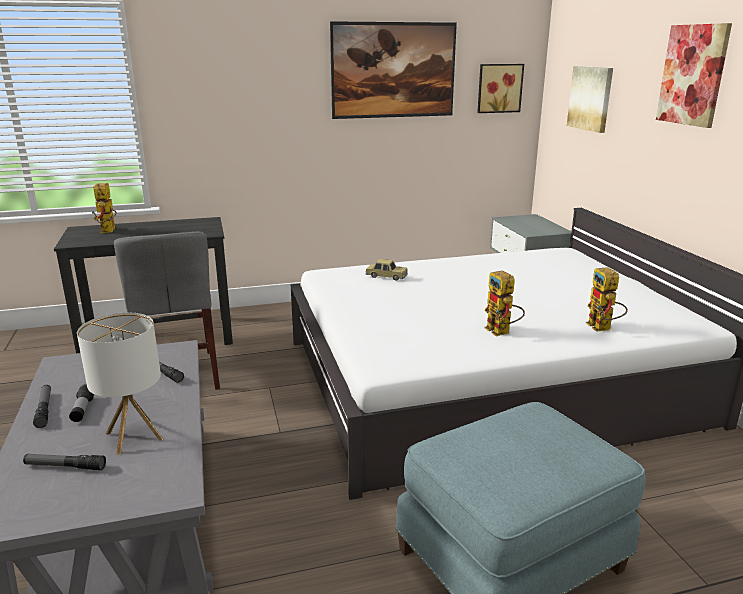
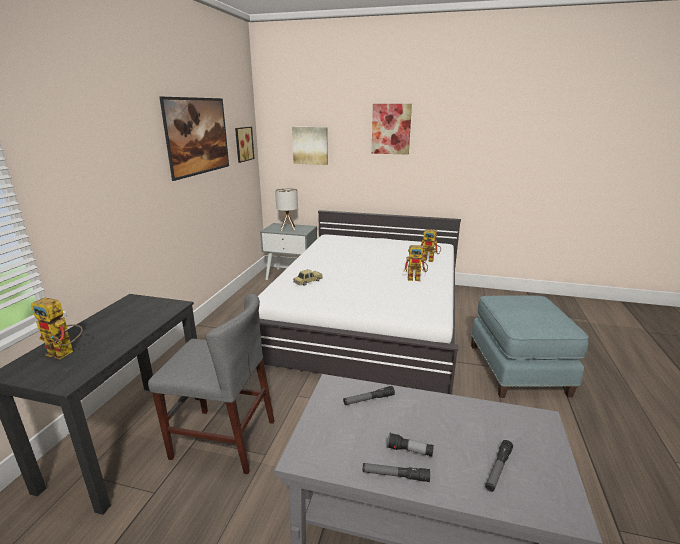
camera: 60 degrees left, 0 degrees up
(134, 436) = (466, 428): table lamp -> table lamp (288, 228)

